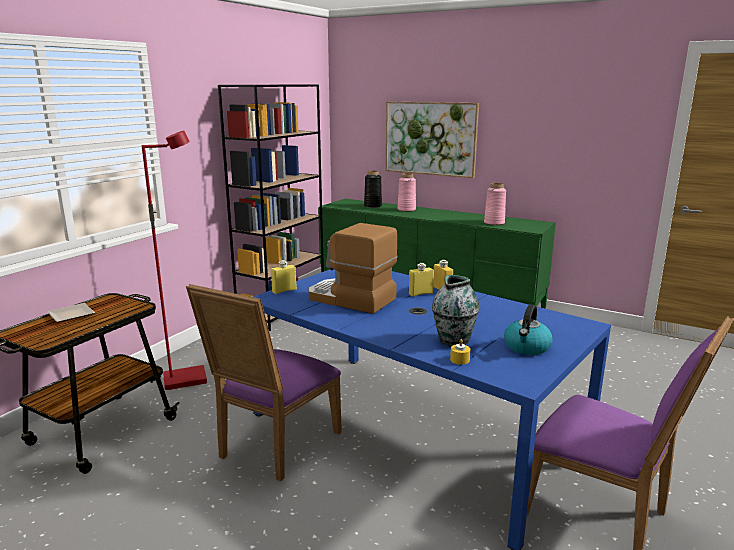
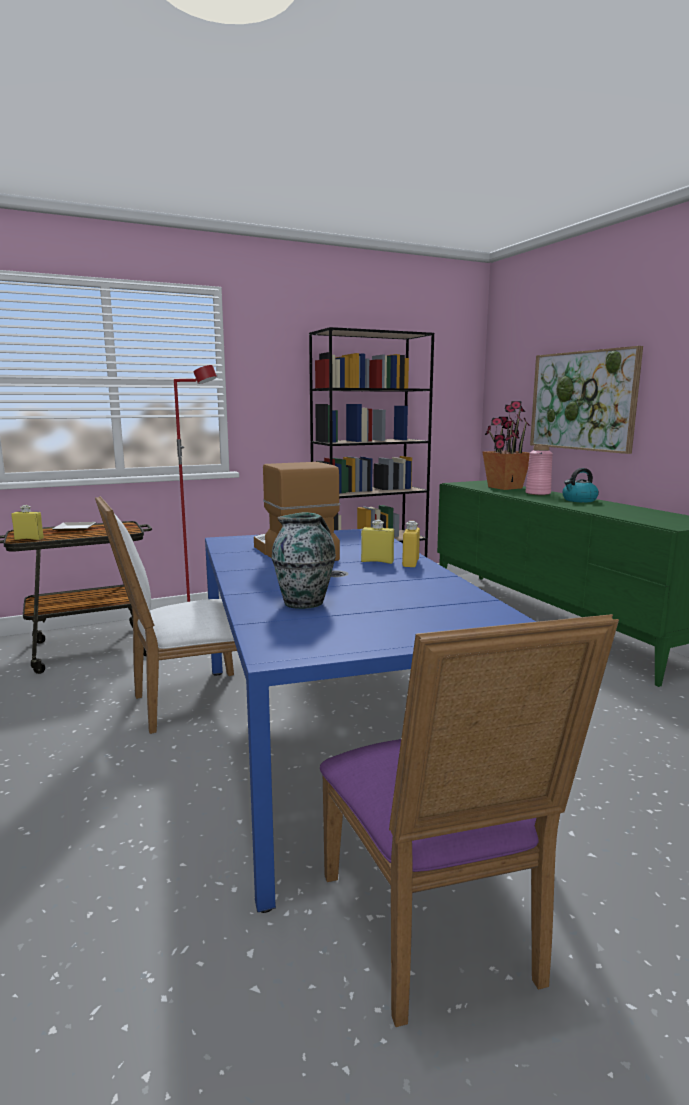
camera: 35 degrees right, 5 degrees down
(274, 446) = (188, 704): purple chair -> white chair
(284, 291) = (251, 537): yellow bottle -> yellow bottle (29, 539)
(373, 206) = (504, 487): black vase -> potted plant
(459, 360) = (265, 618): yellow candle -> none
(494, 223) = (629, 514): pink vase -> none
(527, 347) = (372, 628): kettle -> kettle (579, 500)

